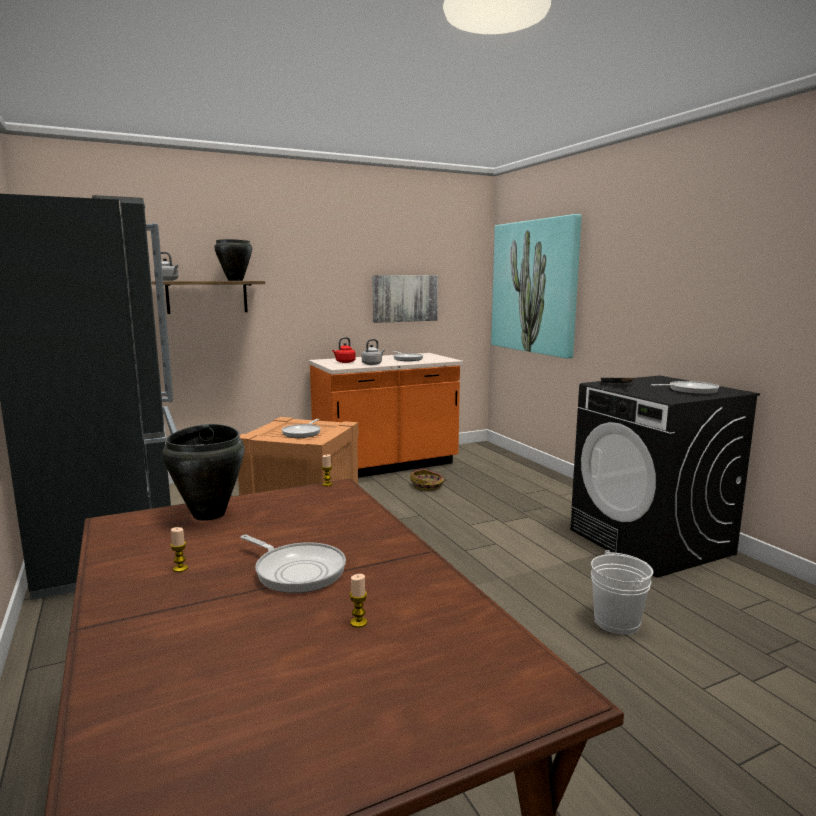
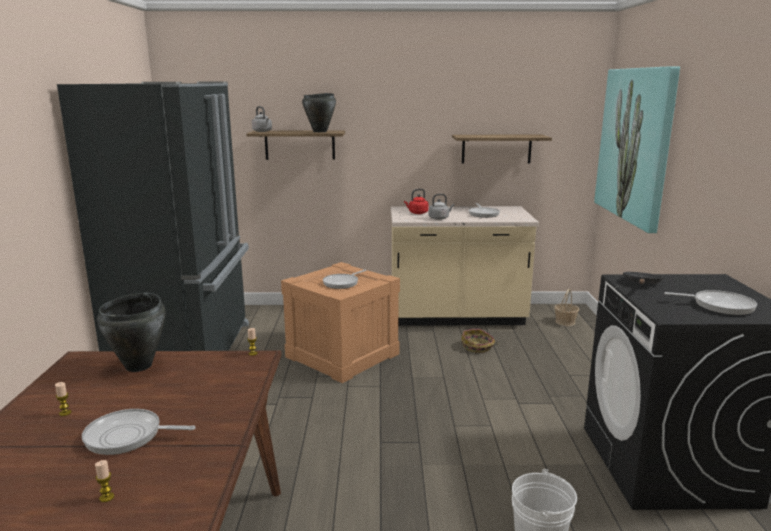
camera: 25 degrees right, 5 degrees up
(297, 571) = (128, 436): frying pan -> frying pan turned 120 degrees clockwise
(386, 466) = (456, 317): orange counter -> beige counter
(405, 298) = (496, 149): picture -> shelf
(483, 456) = (565, 322): none -> basket

